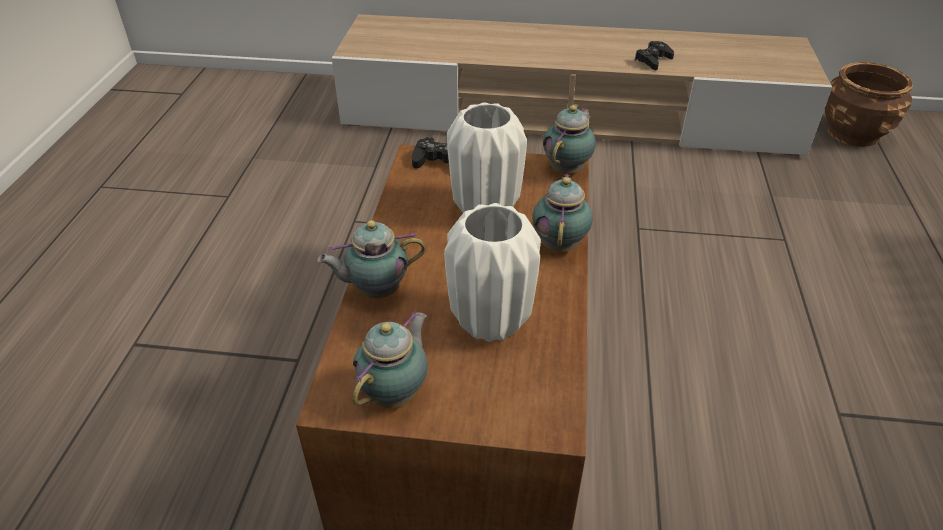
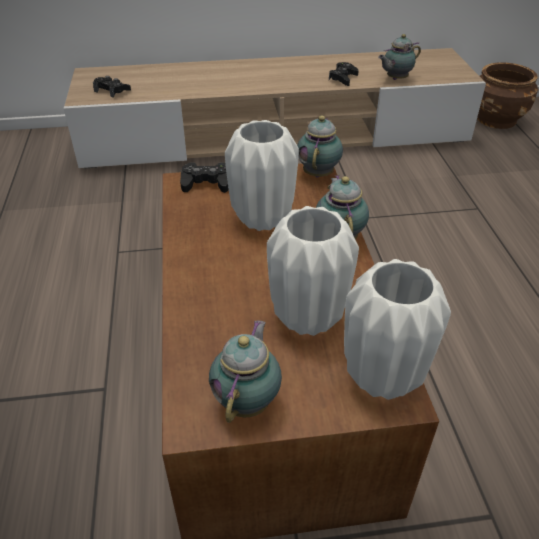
camera: 15 degrees left, 0 degrees up
(375, 291) = (191, 309): teapot -> teapot (395, 79)
(388, 44) = (112, 91): none -> black game controller
(544, 397) = (382, 375): none -> white vase

